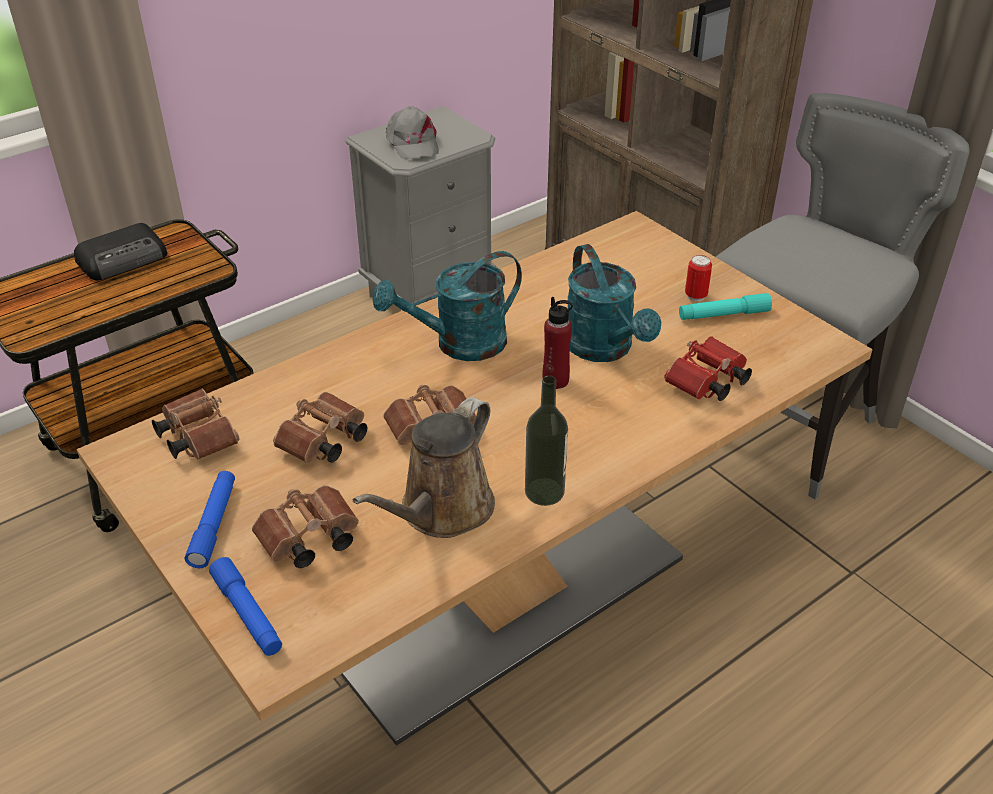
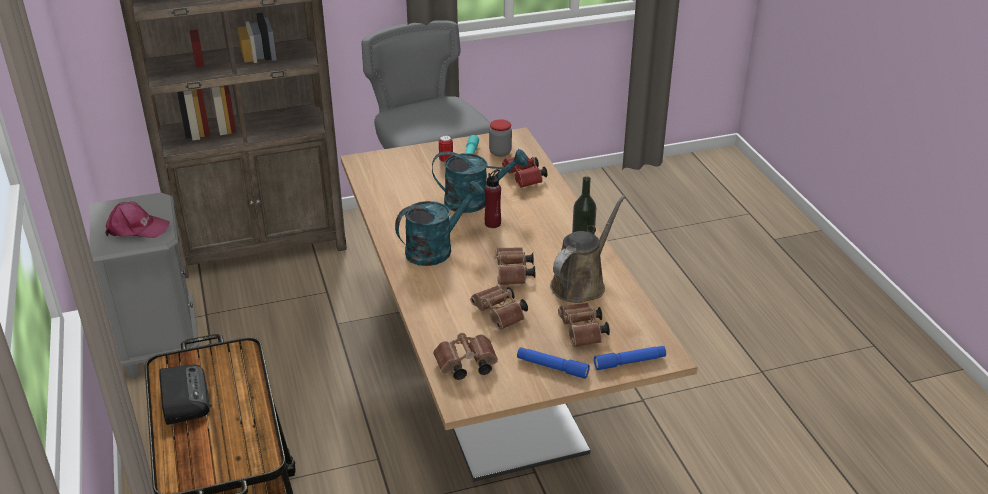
camera: 70 degrees left, 5 degrees down
(412, 143) = (136, 228): grey cap -> pink cap
(441, 511) = (581, 283): brown watering can -> brown watering can turned 105 degrees counterclockwise
(459, 345) = (436, 249): turquoise watering can -> turquoise watering can turned 120 degrees counterclockwise
(765, 340) = (500, 152): none -> jar

